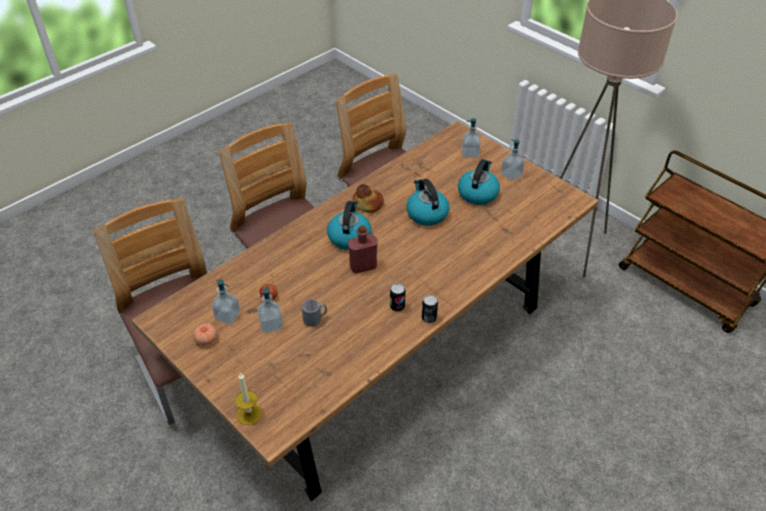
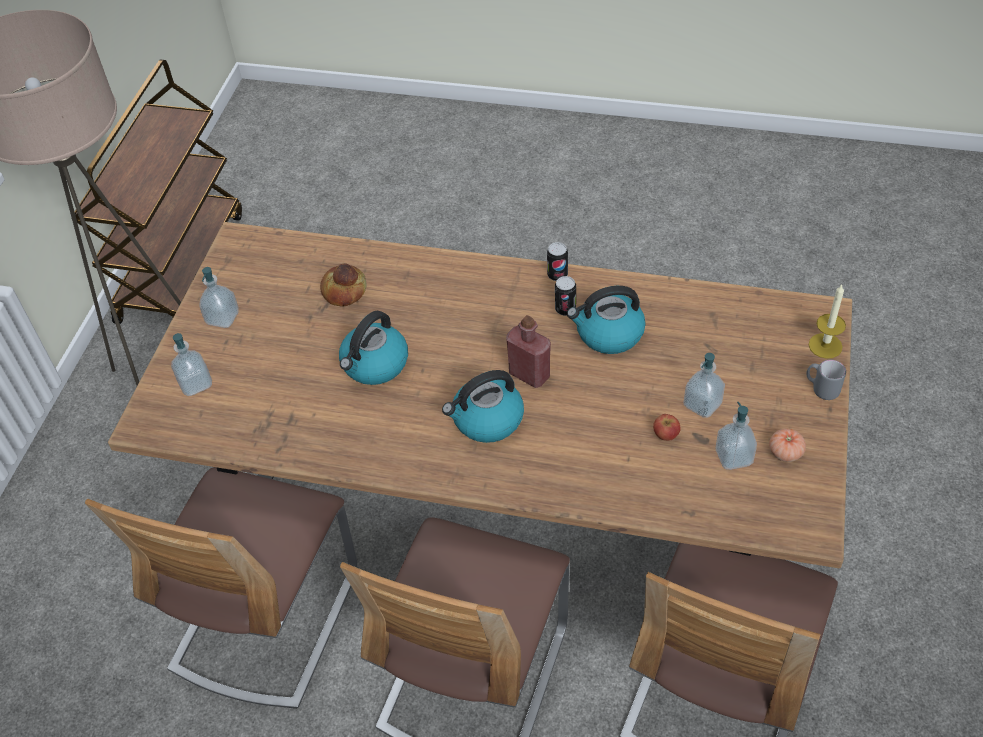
camera: 120 degrees left, 5 degrees up
(315, 319) = (654, 369): grey mug -> grey mug (821, 389)
(368, 203) = (401, 438): bread -> bread (344, 290)
(477, 193) = (291, 333): kettle -> kettle (608, 334)

